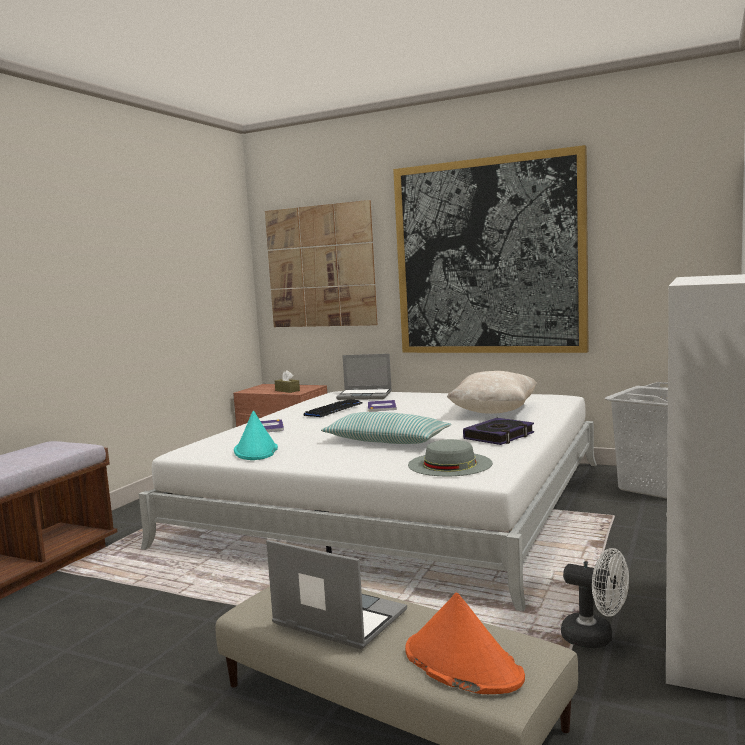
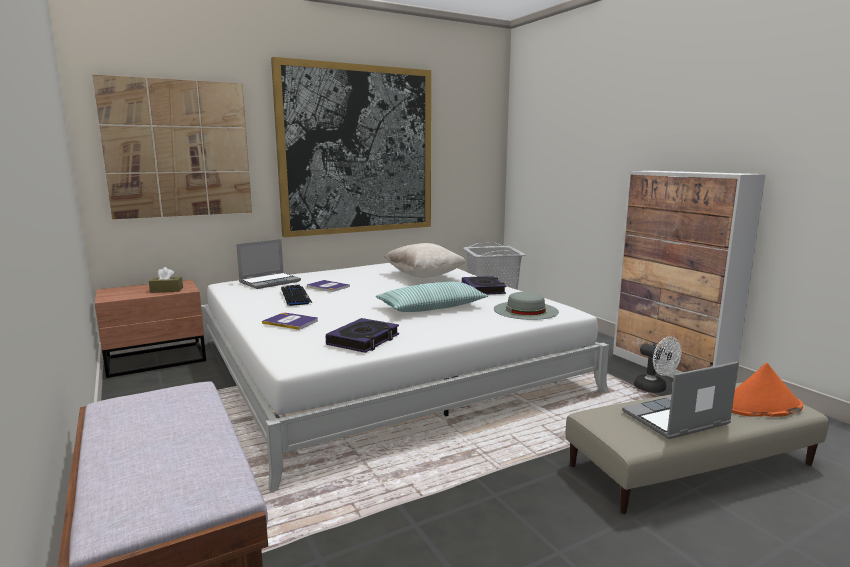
camera: 55 degrees left, 5 degrees up
(256, 451) = (363, 340): turquoise hat -> book
(595, 638) = (655, 389): white fan -> white fan turned 75 degrees clockwise

